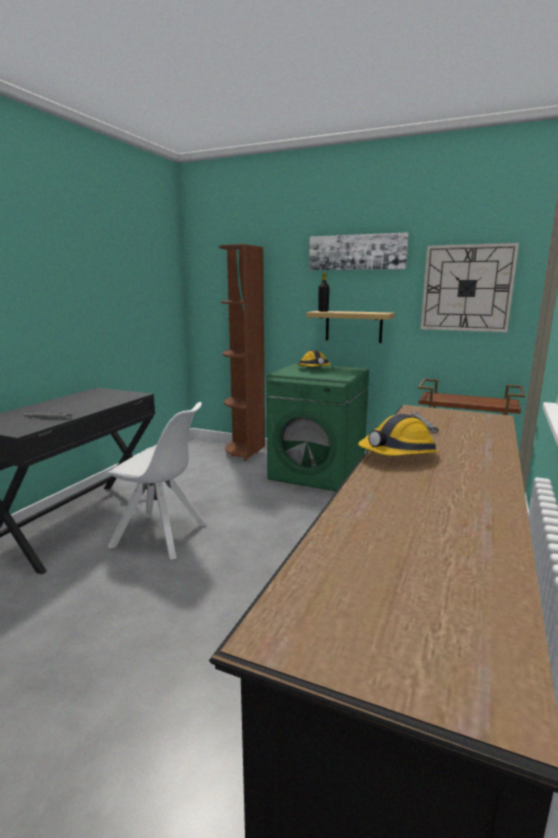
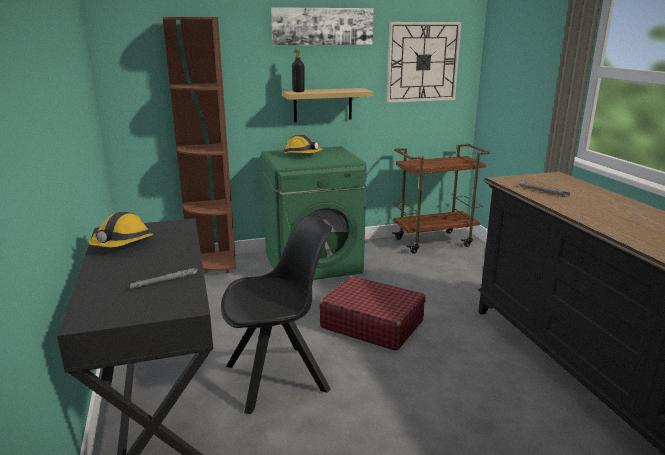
camera: 40 degrees left, 5 degrees up
(161, 536) = (278, 377): white chair -> black chair
(282, 530) = (371, 324): none -> red suitcase
(398, 454) = (596, 218): hard hat -> hard hat (122, 243)

